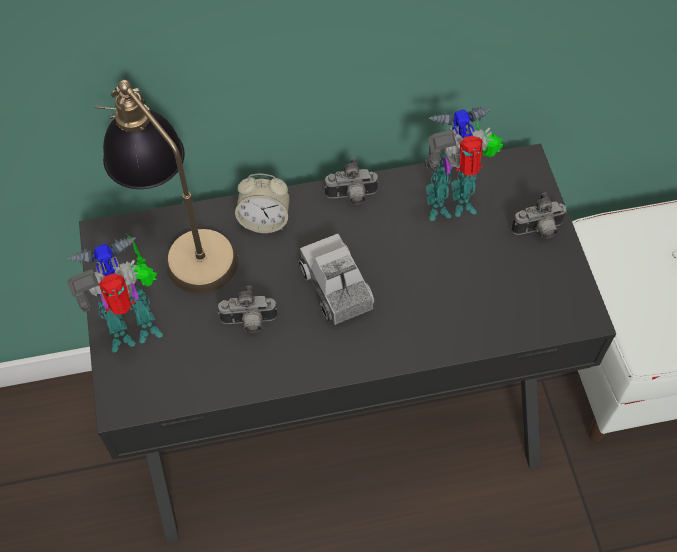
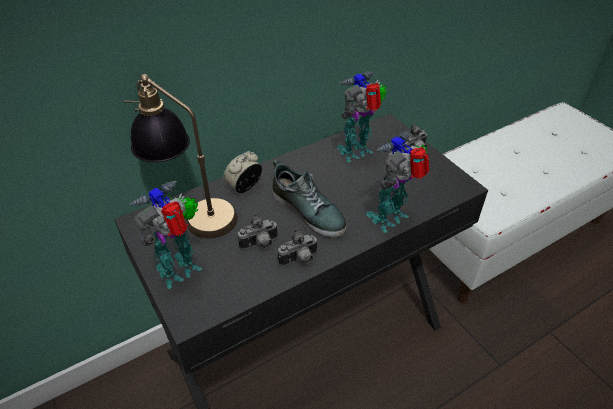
camera: 20 degrees left, 15 degrees down
(264, 221) = (244, 187): alarm clock -> alarm clock turned 150 degrees clockwise
(336, 288) = (308, 210): toy truck -> shoe
(351, 197) = (294, 162): camera -> camera (299, 260)
(445, 337) = (391, 218): none -> toy robot

